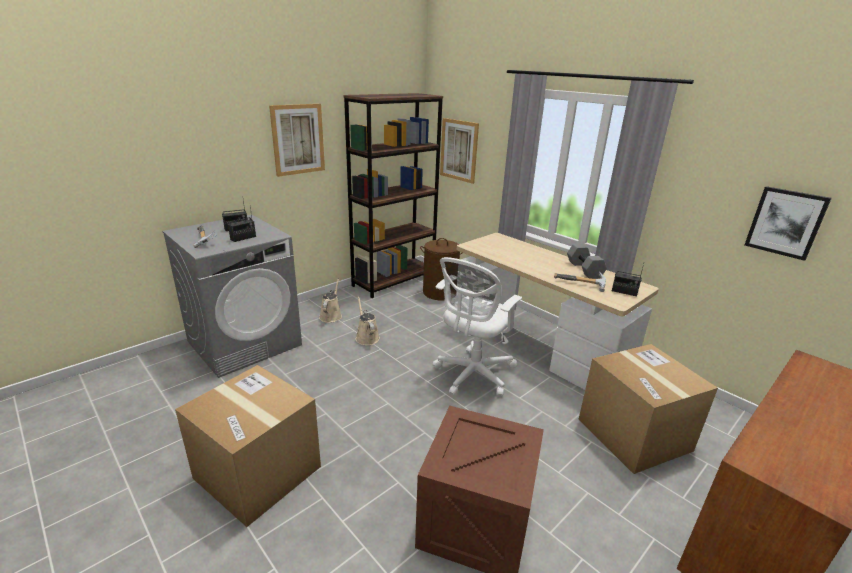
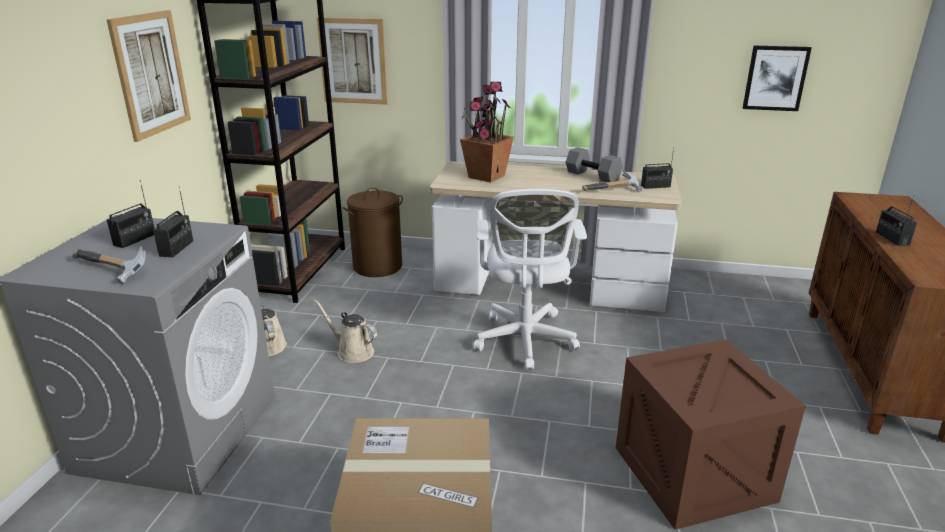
camera: 35 degrees left, 0 degrees up
(503, 248) = (486, 176): none -> potted plant
(634, 434) = (717, 331): cardboard box -> none
(782, 412) = (892, 238): none -> radio

